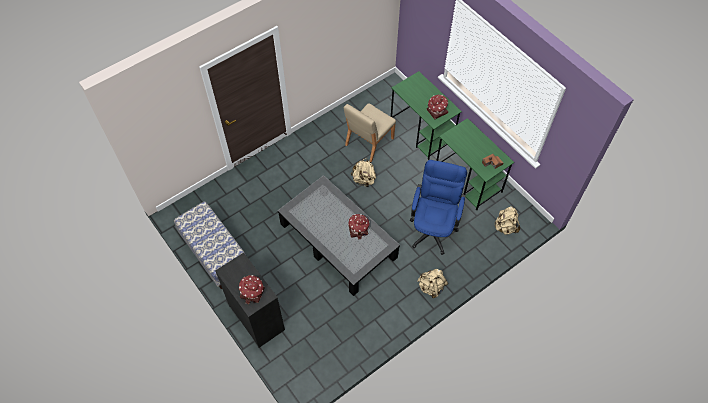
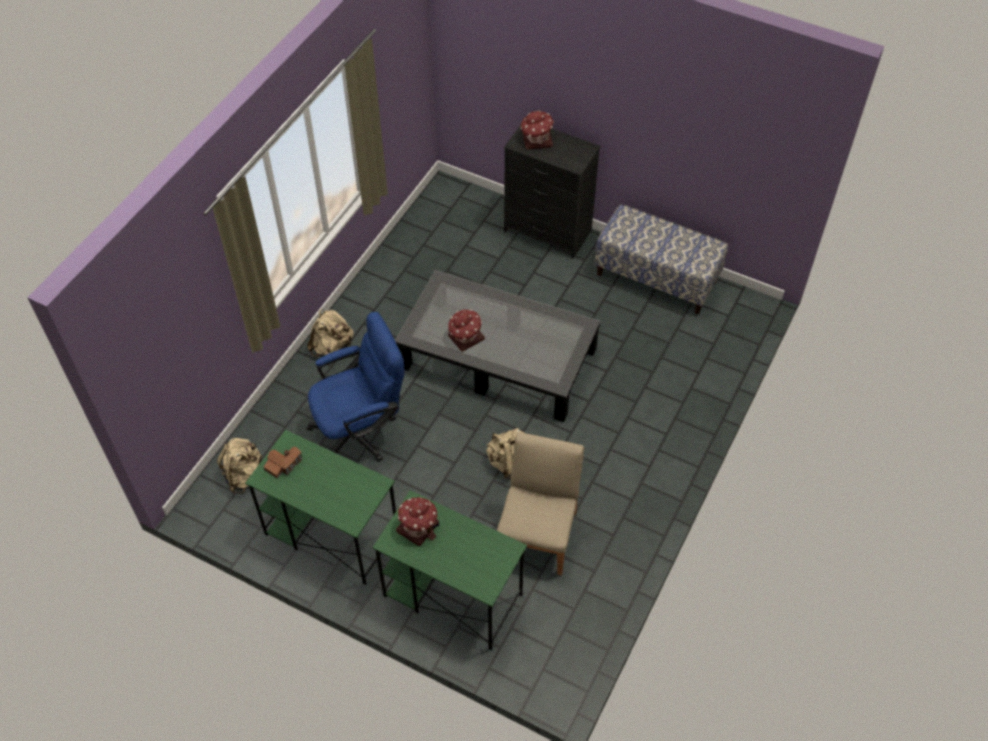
camera: 155 degrees right, 5 degrees down
(433, 227) = (361, 431): blue office chair -> blue office chair turned 105 degrees counterclockwise

